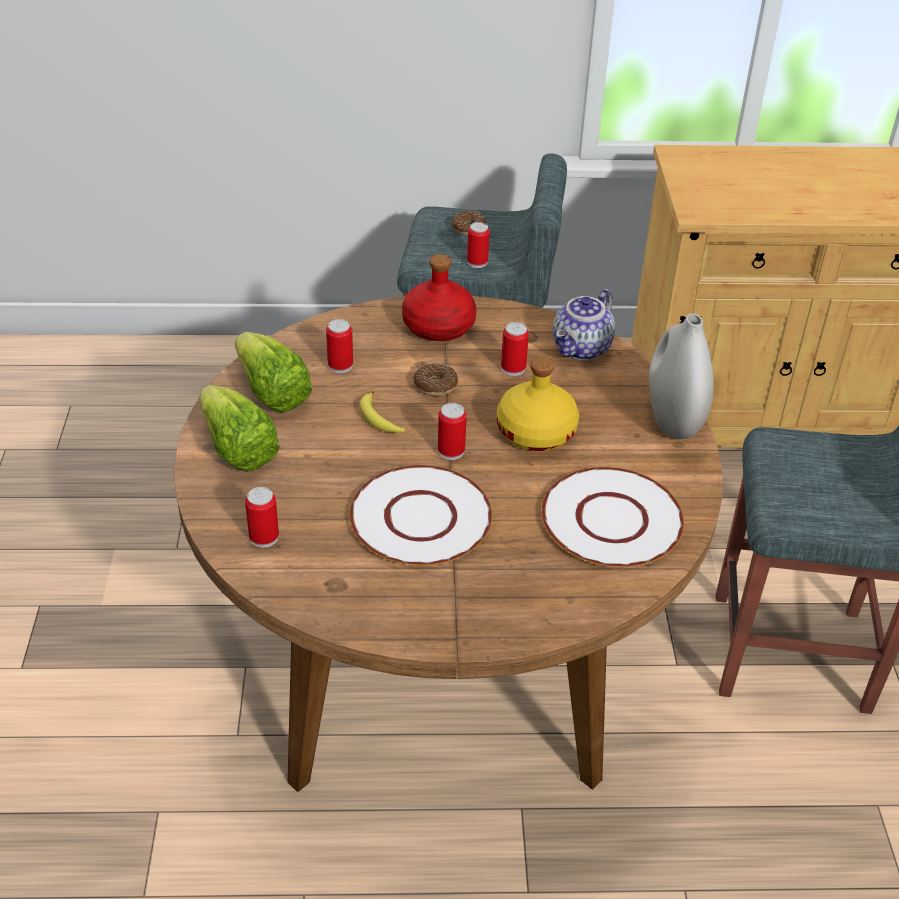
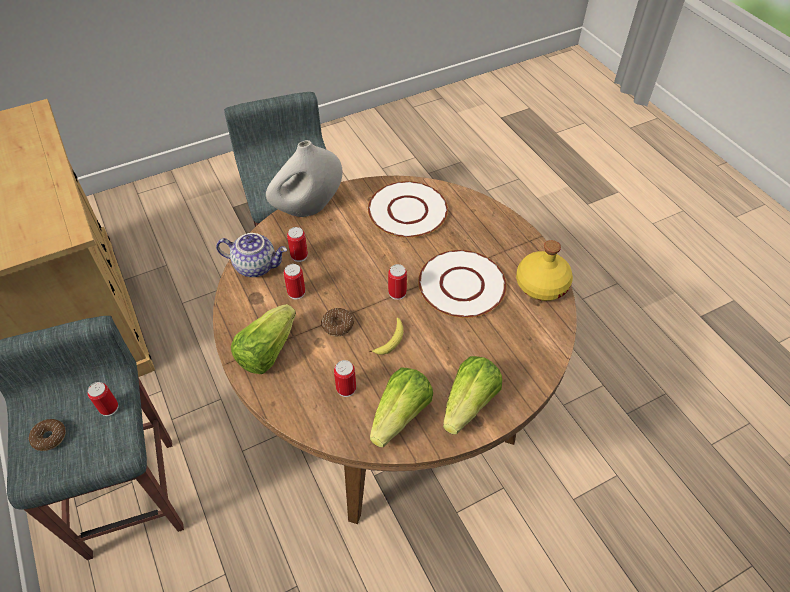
camera: 115 degrees left, 10 degrees up
(264, 537) = (529, 348): can -> can (299, 256)
(438, 326) = (266, 351): red bottle -> lettuce
(537, 432) = (354, 261): yellow bottle -> yellow bottle (541, 284)

